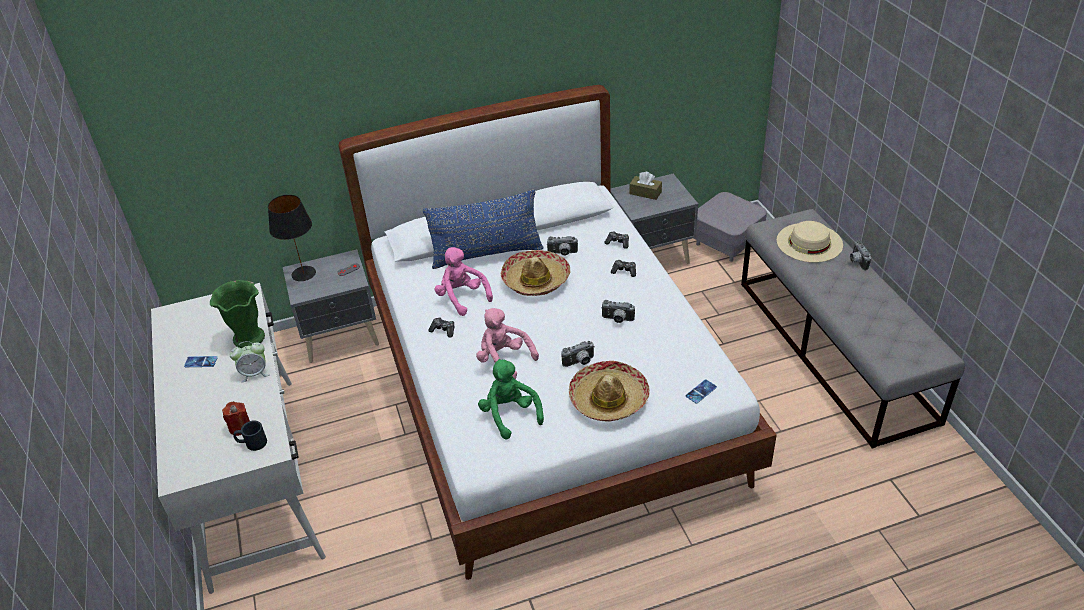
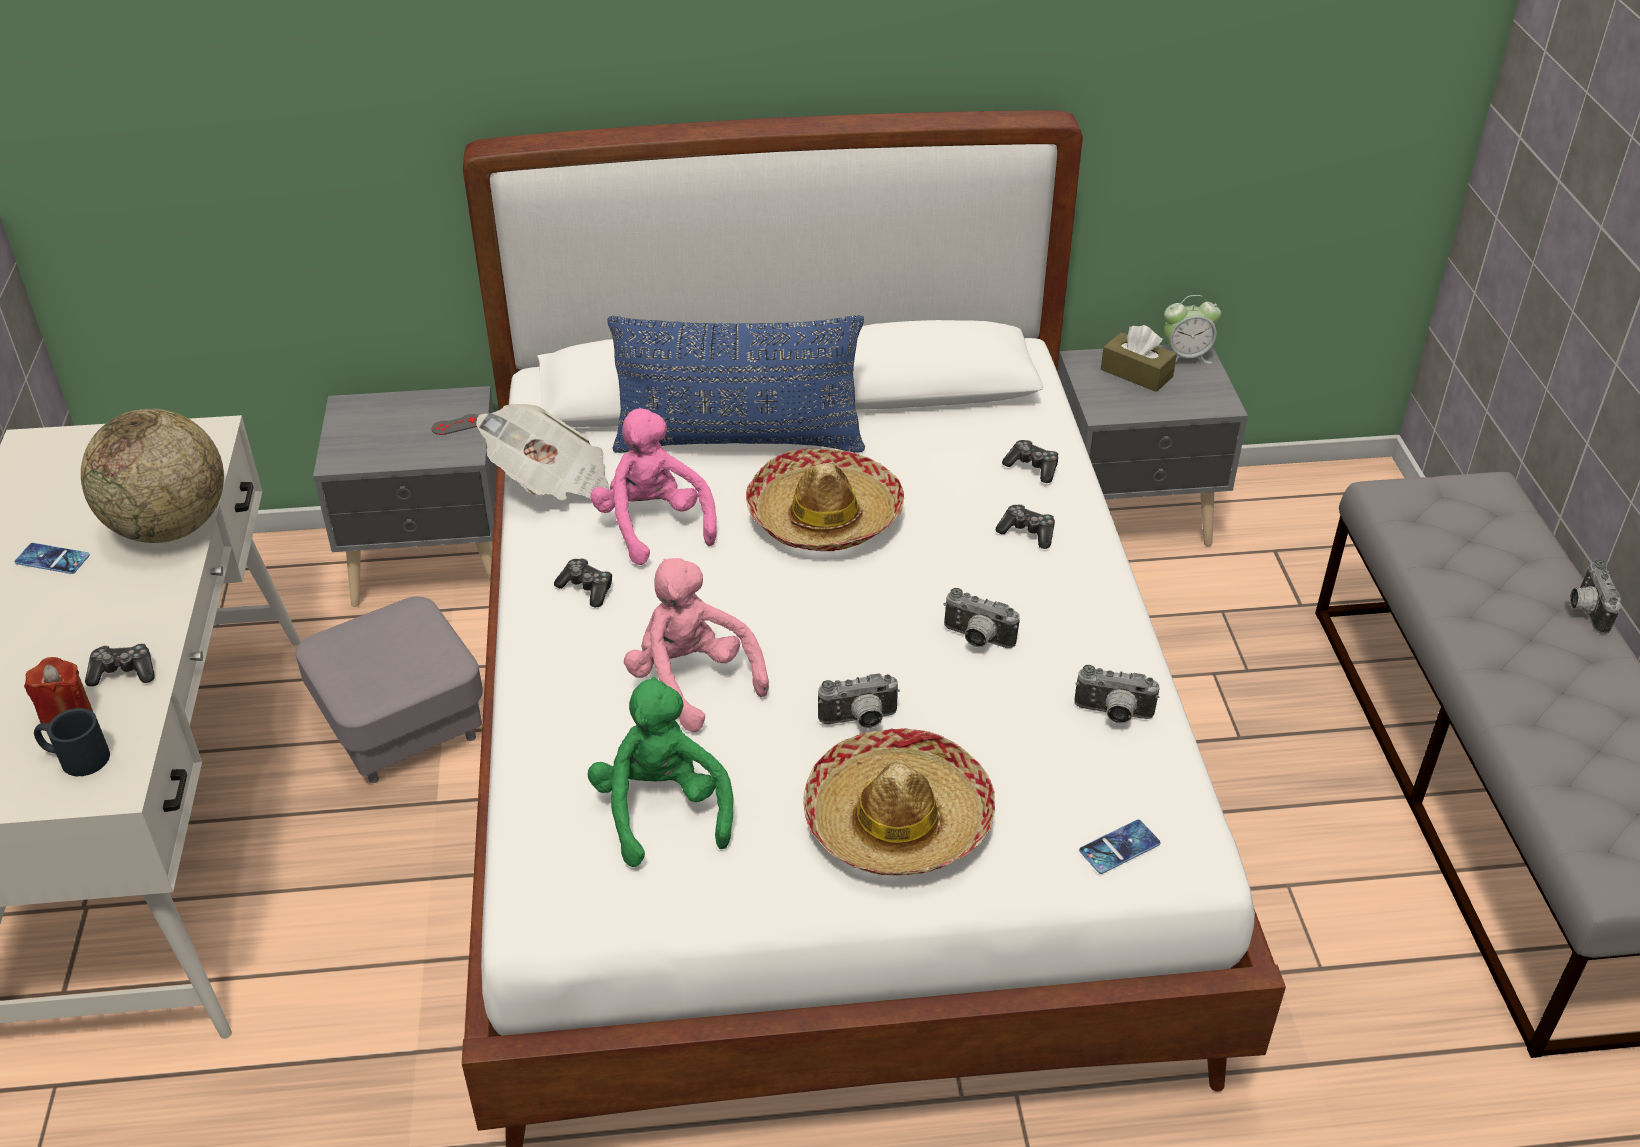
camera: 10 degrees right, 0 degrees up
(249, 338) = (170, 527): green vase -> globe
(254, 373) = (148, 605): alarm clock -> alarm clock (1186, 357)
(257, 404) = (124, 672): none -> game controller
(304, 273) = (365, 417): black table lamp -> none
(410, 287) = (552, 483): none -> newspaper
(562, 253) = (903, 469): camera -> camera (1113, 715)
(726, 243) = (1306, 516): grey ottoman -> grey ottoman (402, 727)
(809, 242) = (1482, 546): beige hat -> none

